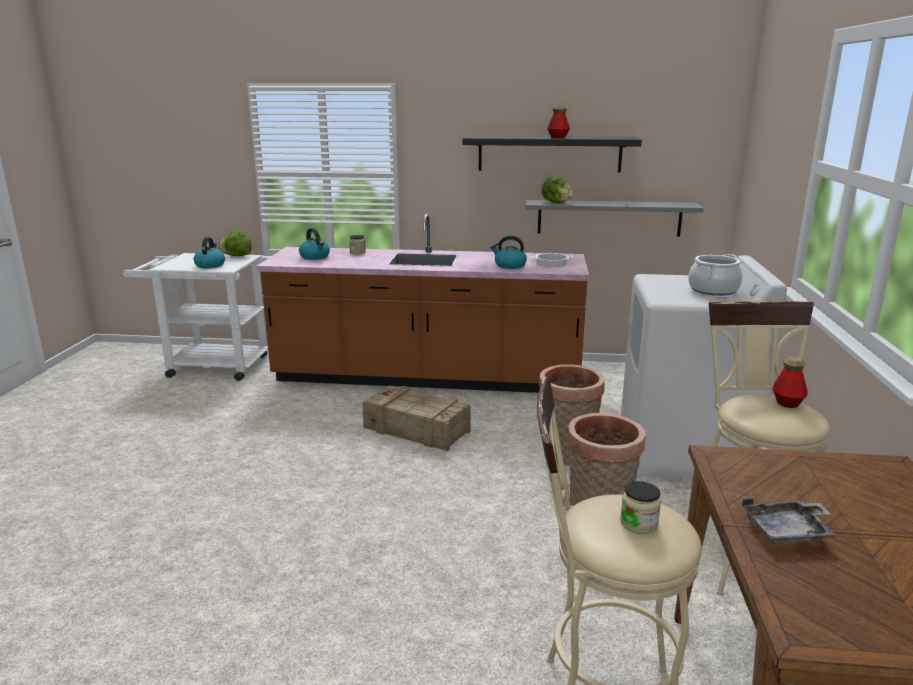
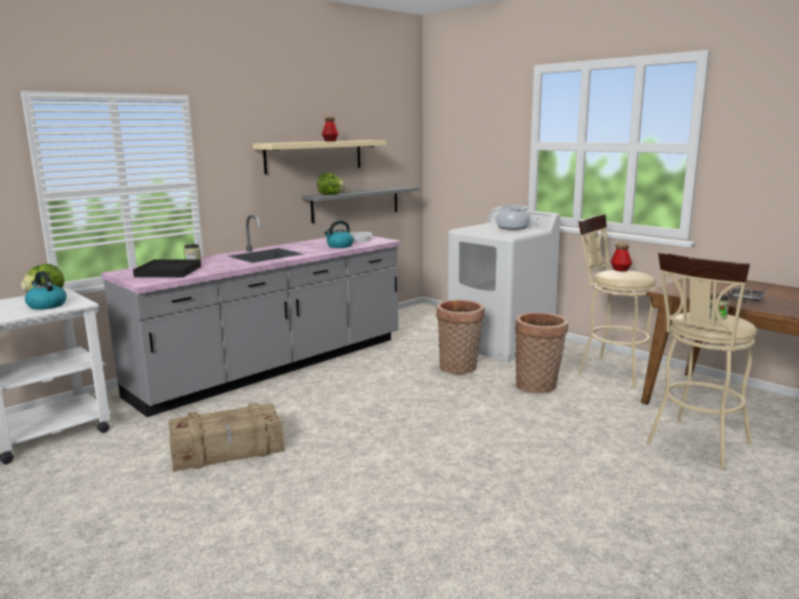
camera: 50 degrees left, 5 degrees down
(315, 257) = (168, 271): kettle -> black tray
(416, 430) = (348, 395): crate -> crate (228, 450)
(427, 378) = (275, 367): brown counter -> grey counter
(549, 154) = (314, 156): black shelf -> beige shelf

